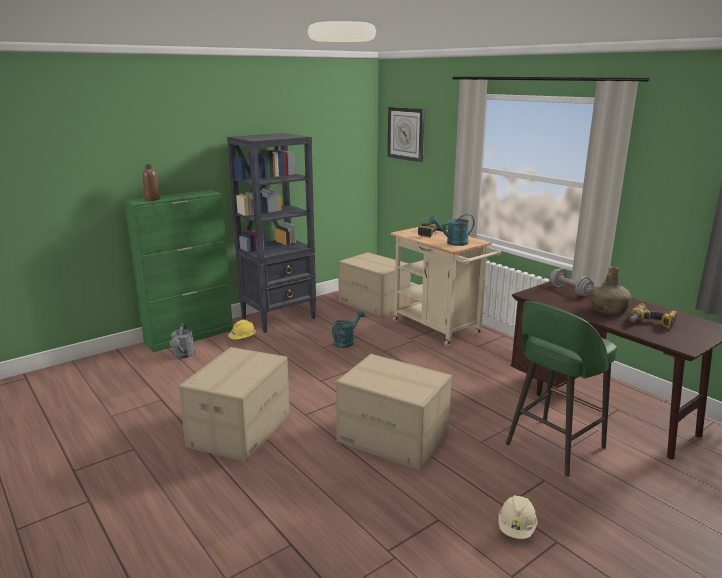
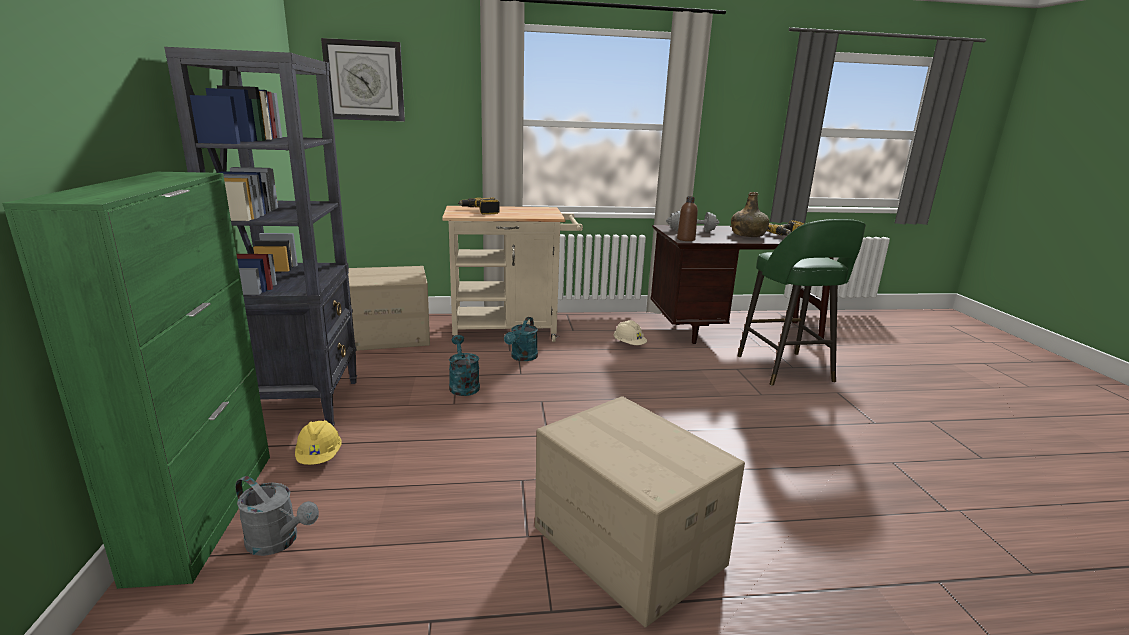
camera: 60 degrees left, 0 degrees up
(152, 199) = (98, 192): brown bottle -> brown bottle (686, 239)
(393, 438) = (727, 434): cardboard box -> none
(453, 243) = (536, 213): turquoise watering can -> turquoise watering can (522, 358)
(516, 528) = (910, 430): beige hard hat -> beige hard hat (629, 344)

